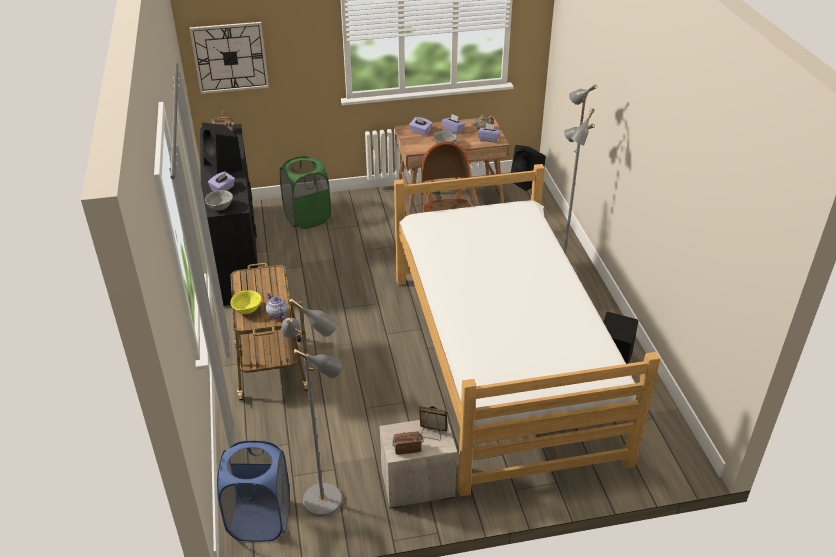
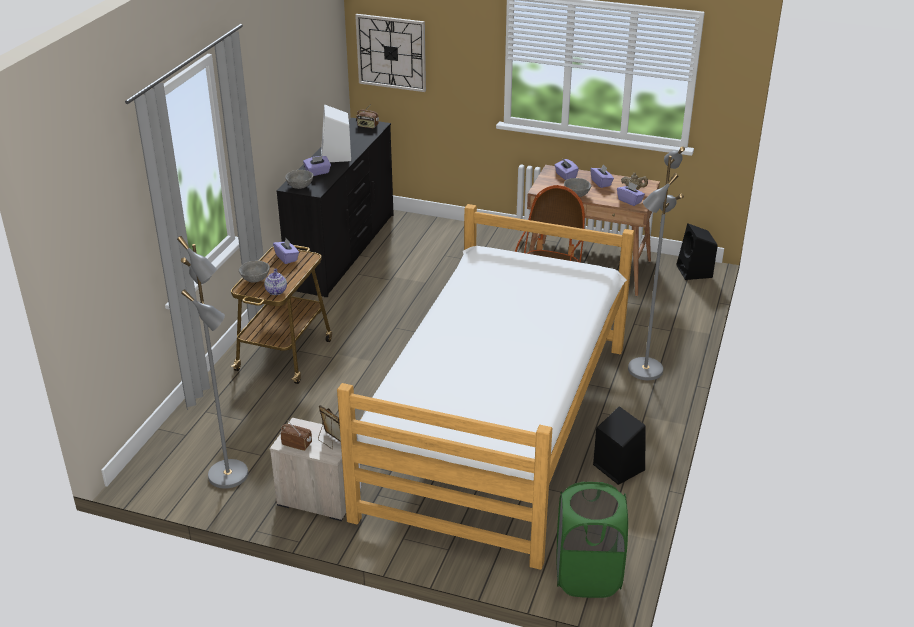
camera: 30 degrees right, 5 degrees down
(224, 168) = (336, 156): black speaker -> white speaker
(247, 310) = (256, 280): yellow bowl -> grey bowl
(255, 279) = (287, 258): none -> purple tissue box
(260, 520) = (166, 468): blue laundry basket -> none
(307, 218) = (435, 240): green laundry basket -> green laundry basket (587, 576)

